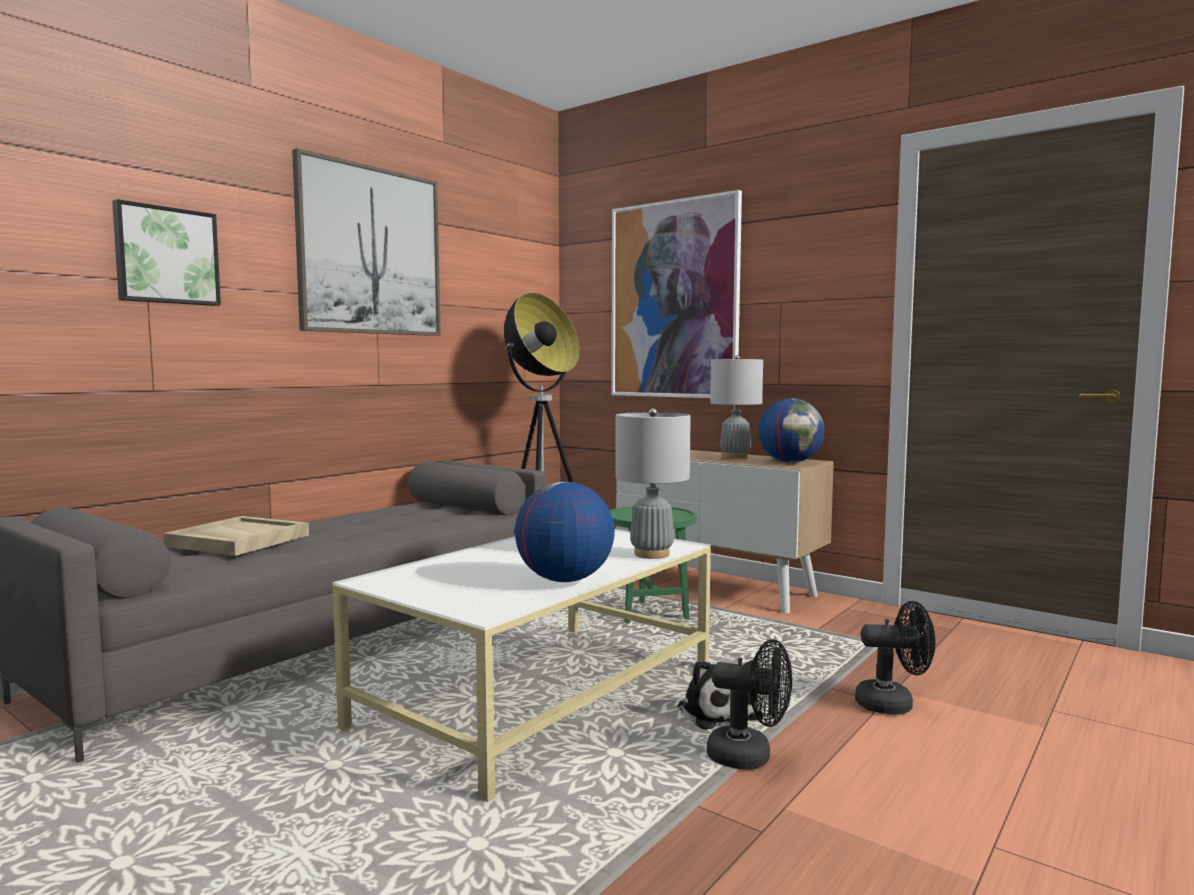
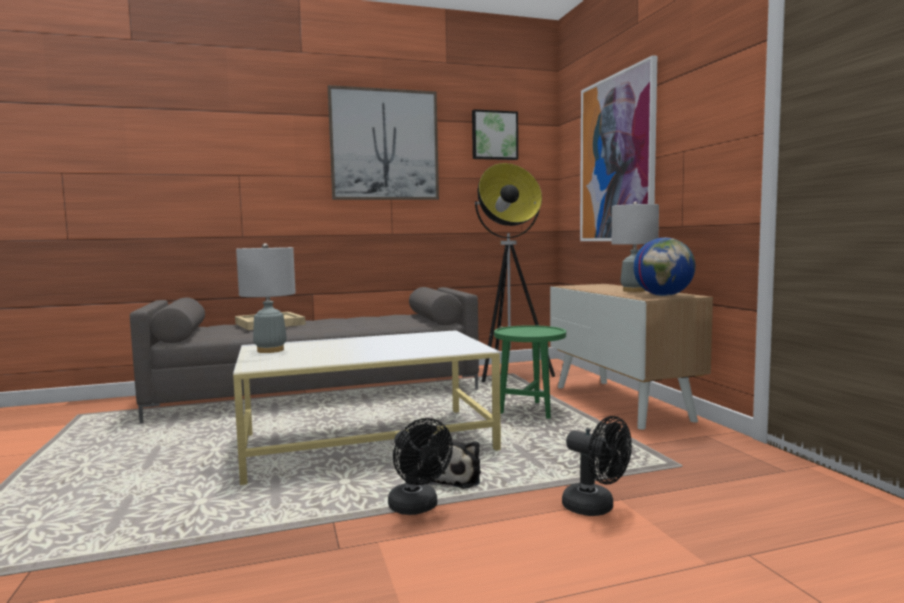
camera: 35 degrees right, 0 degrees up
(166, 256) = (248, 159): picture -> picture (494, 135)
(564, 580) = (342, 358): globe -> none
(652, 554) = (439, 351): grey table lamp -> grey table lamp (270, 350)

